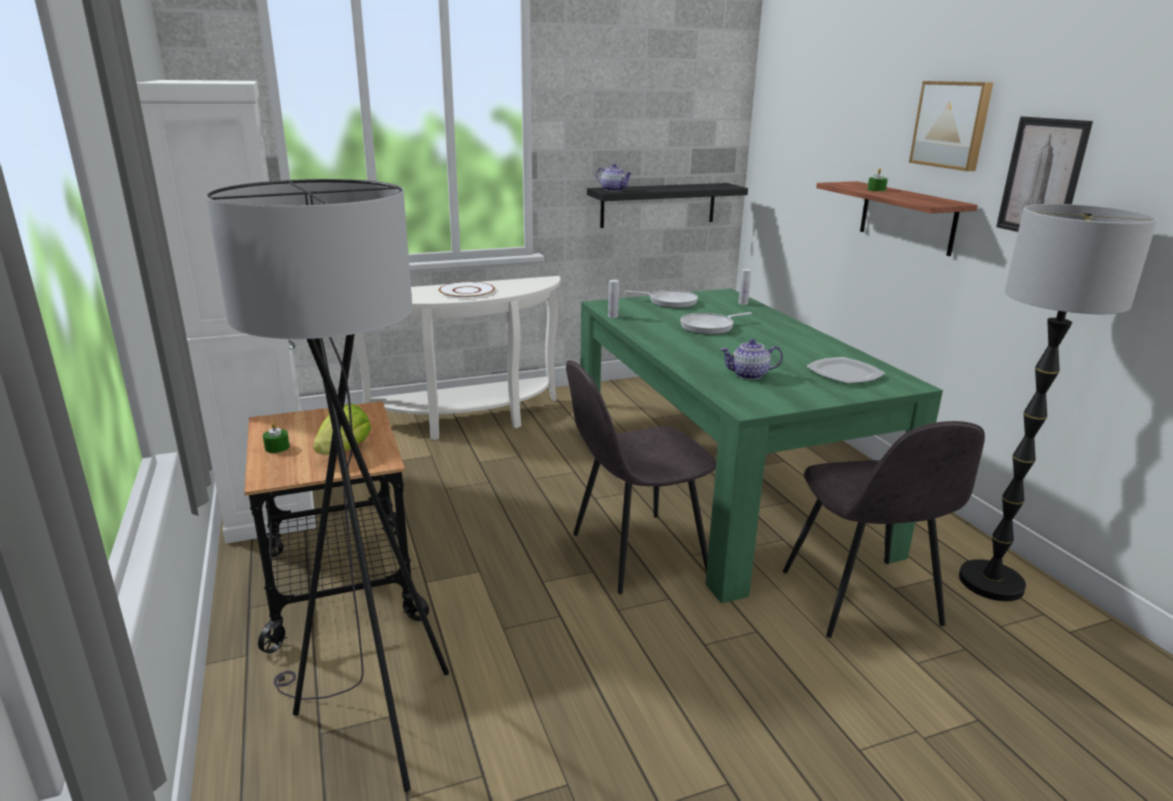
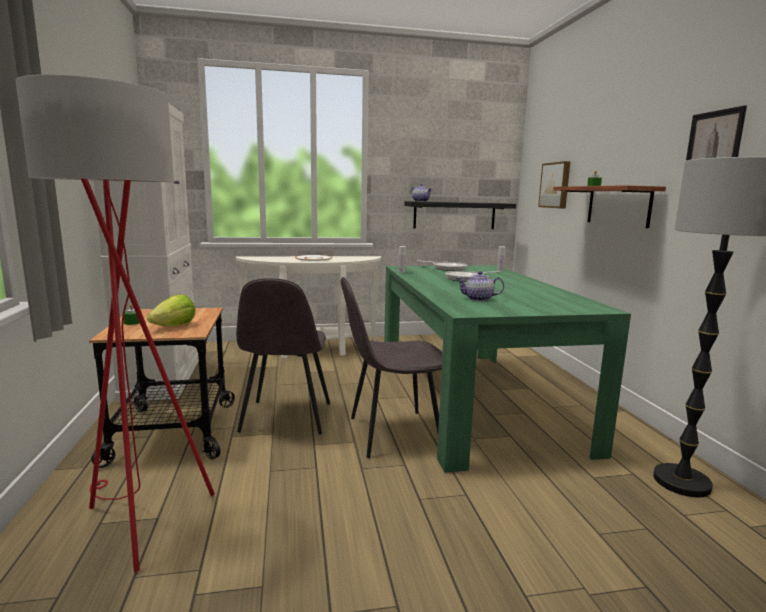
camera: 10 degrees right, 10 degrees down
(369, 723) = (138, 521): grey floor lamp -> red floor lamp
(844, 374) = (554, 302): plate -> none
(861, 600) = (562, 482): grey chair -> grey chair (286, 418)
(952, 124) = (646, 133): picture -> picture (556, 185)

